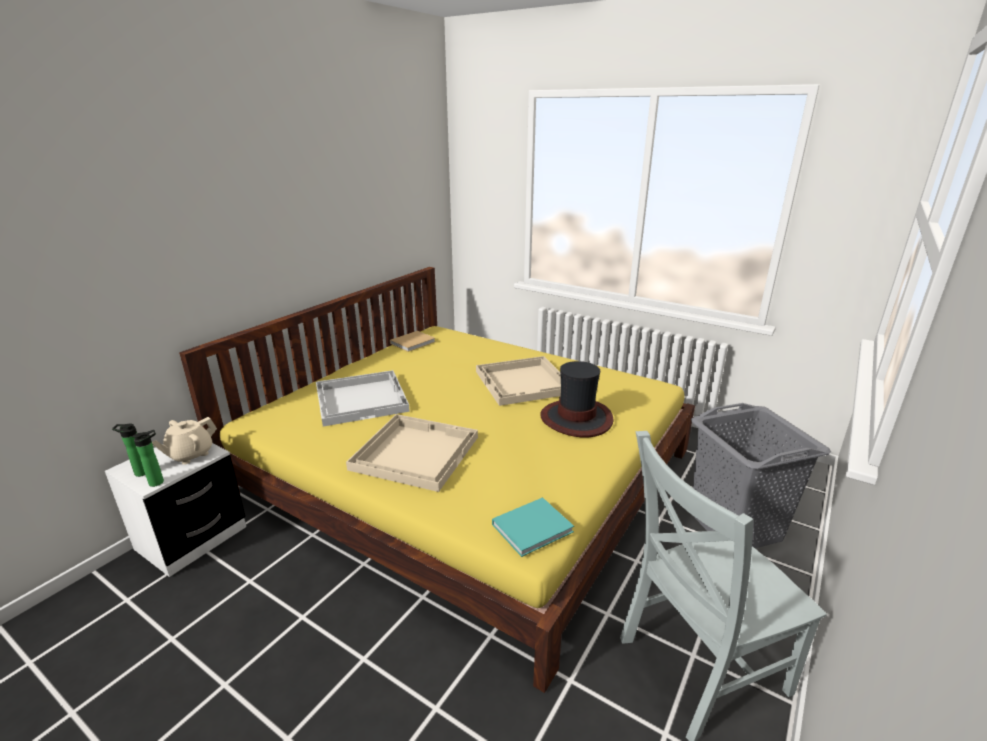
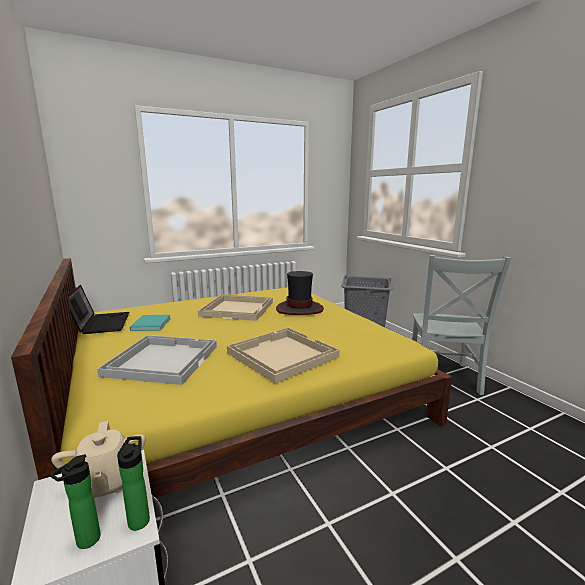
camera: 60 degrees left, 10 degrees down
(413, 342) = (101, 323): beige book -> laptop
(534, 527) = (396, 341): turquoise book -> turquoise book (151, 324)

